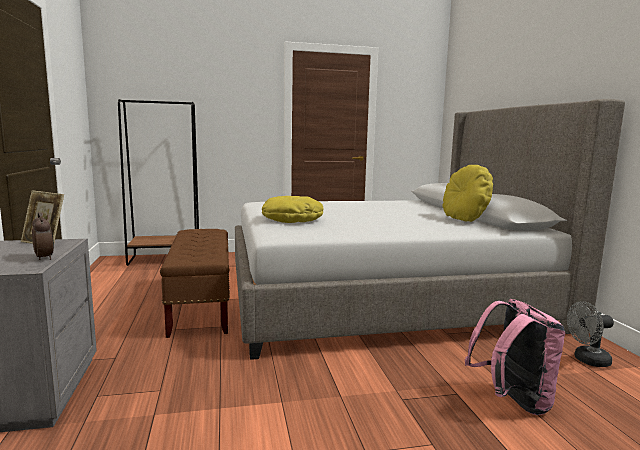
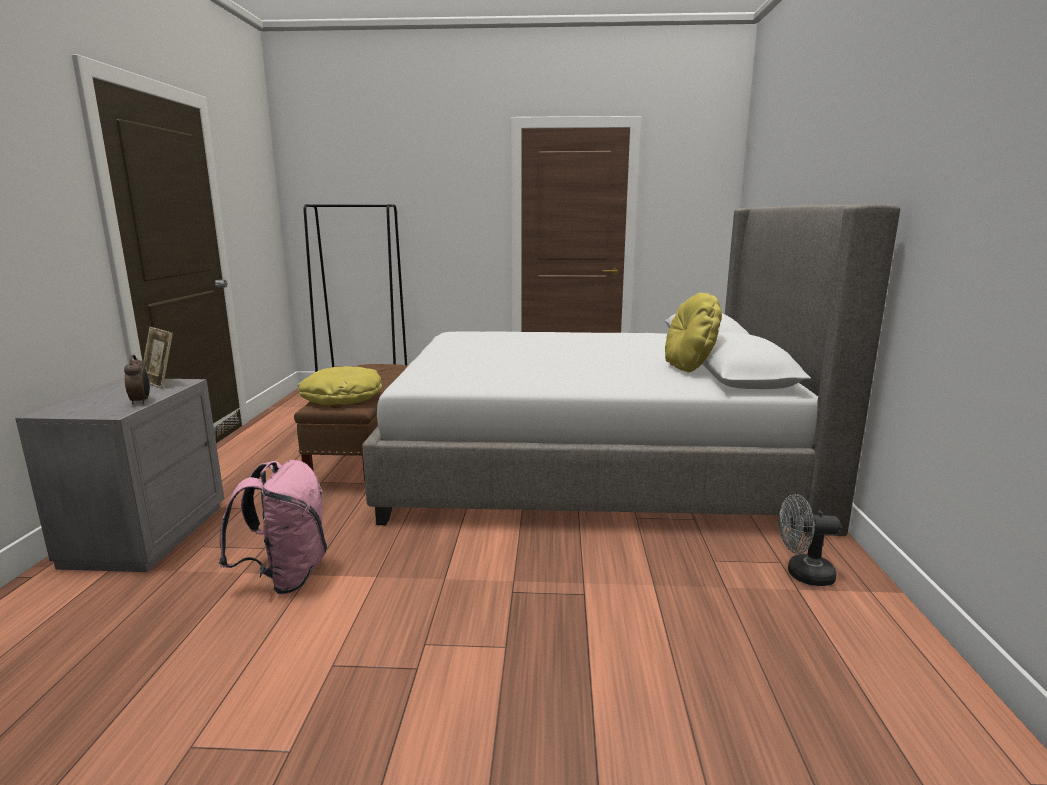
camera: 15 degrees right, 5 degrees up
(293, 219) = (462, 360): yellow pillow -> yellow pillow (343, 398)
(512, 401) = (647, 612): pink backpack -> pink backpack (286, 577)

